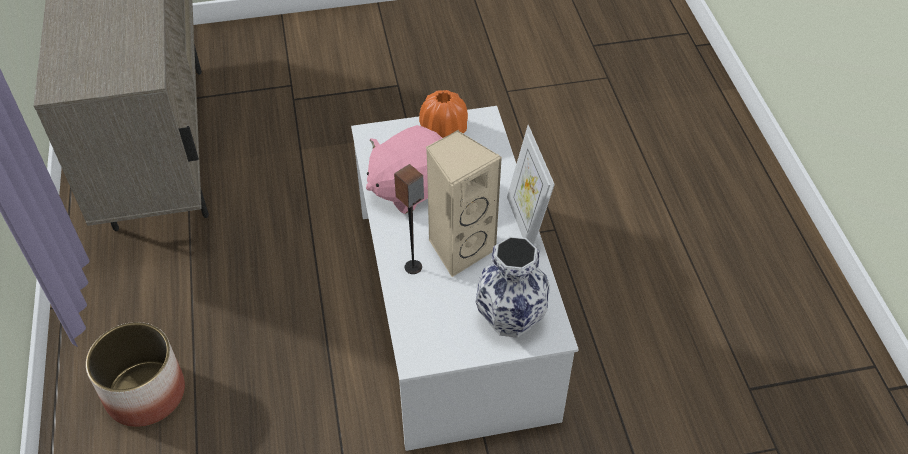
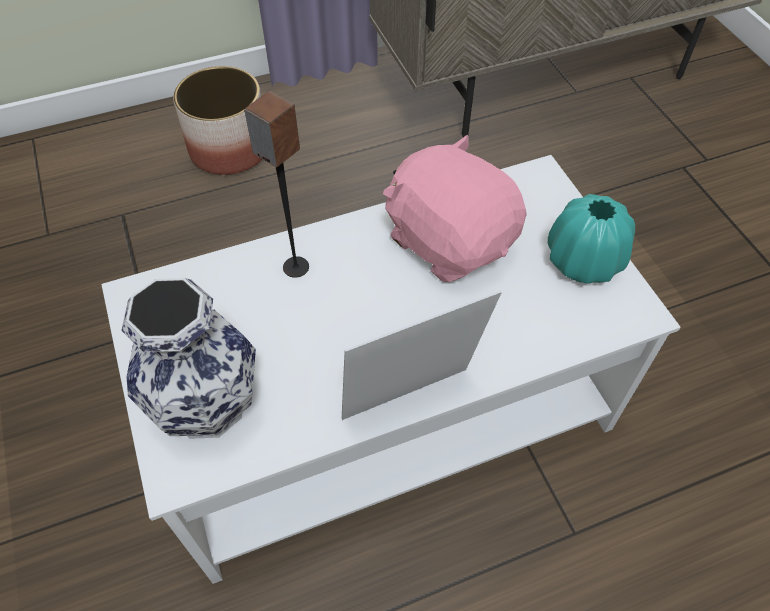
camera: 80 degrees right, 5 degrees up
(444, 131) = (583, 262): orange vase -> turquoise vase
(459, 248) = (342, 318): beige speaker -> none

